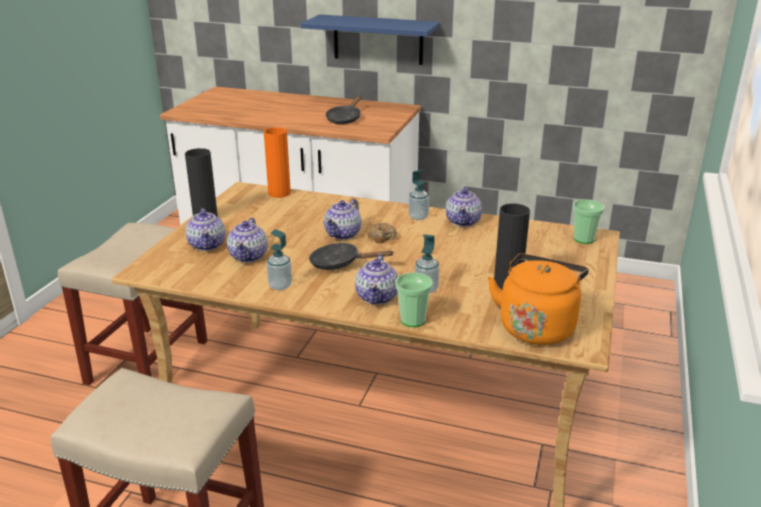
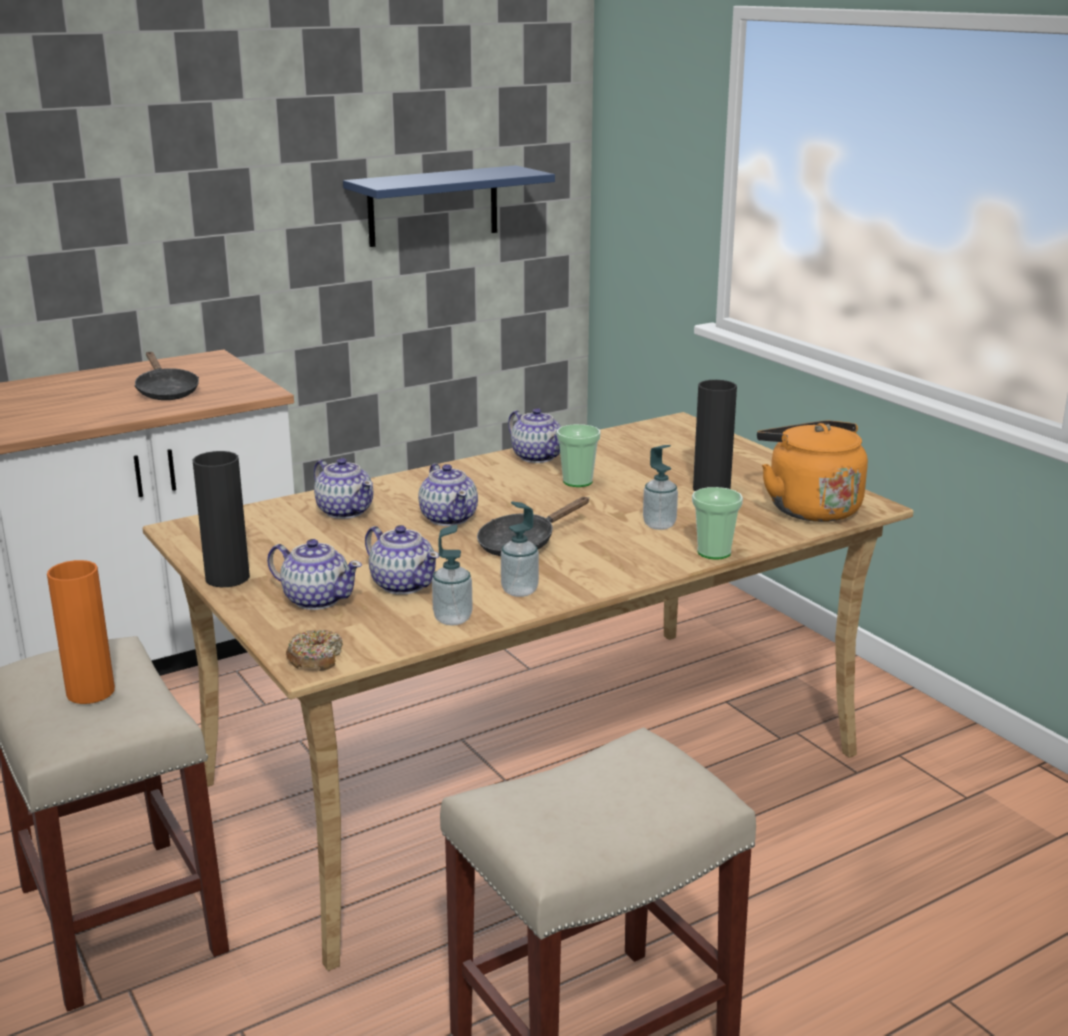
camera: 50 degrees left, 5 degrees down
(279, 193) = (249, 513): orange vase -> orange vase (90, 692)
(377, 297) = (635, 551): teapot -> teapot (345, 511)
(378, 39) = (133, 255): blue shelf -> blue shelf (433, 206)
(381, 237) = (497, 503): donut -> donut (315, 659)
(418, 217) = (483, 471): soap dispenser -> soap dispenser (452, 619)
(583, 239) = (675, 429): cup -> cup (577, 481)

